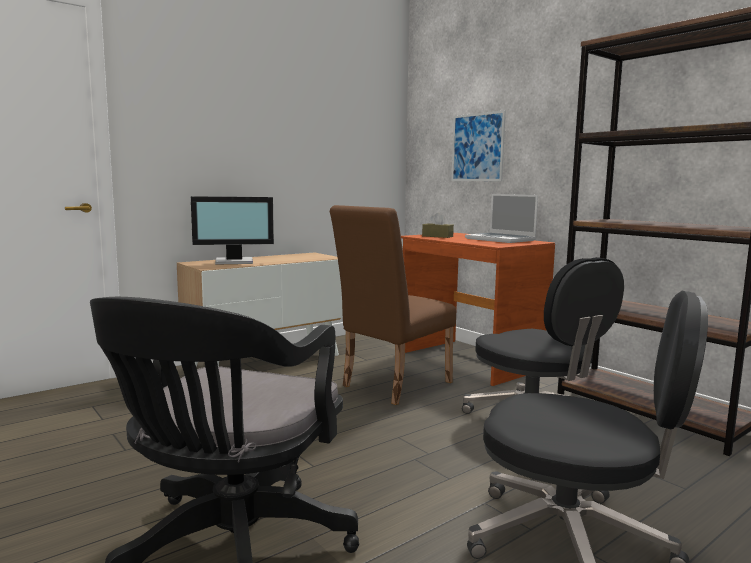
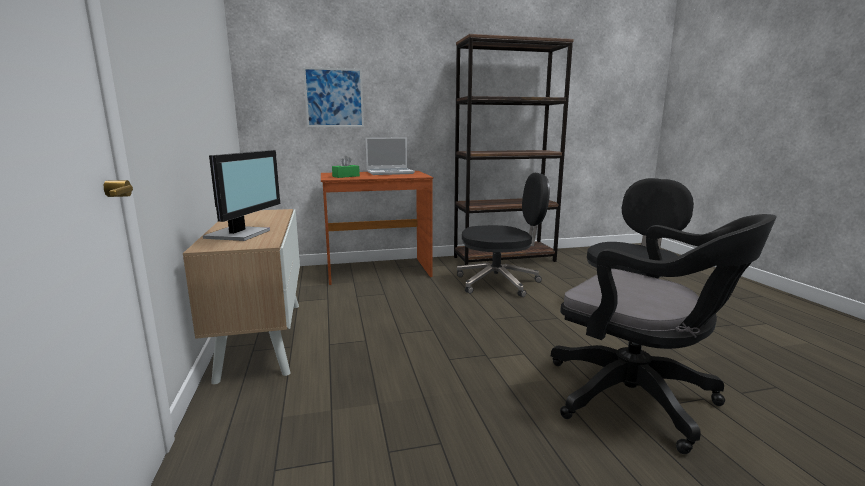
camera: 65 degrees left, 5 degrees up
(391, 386) = (398, 302): brown chair -> none
(437, 236) = (346, 176): brown tissue box -> green tissue box

